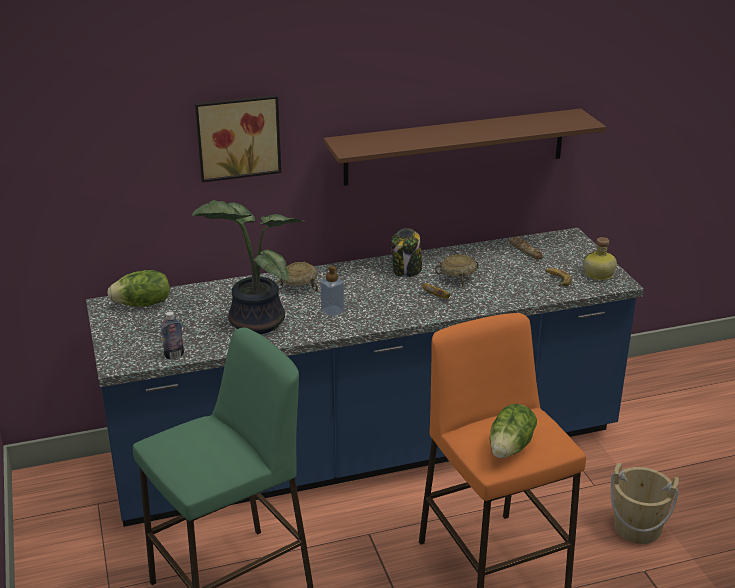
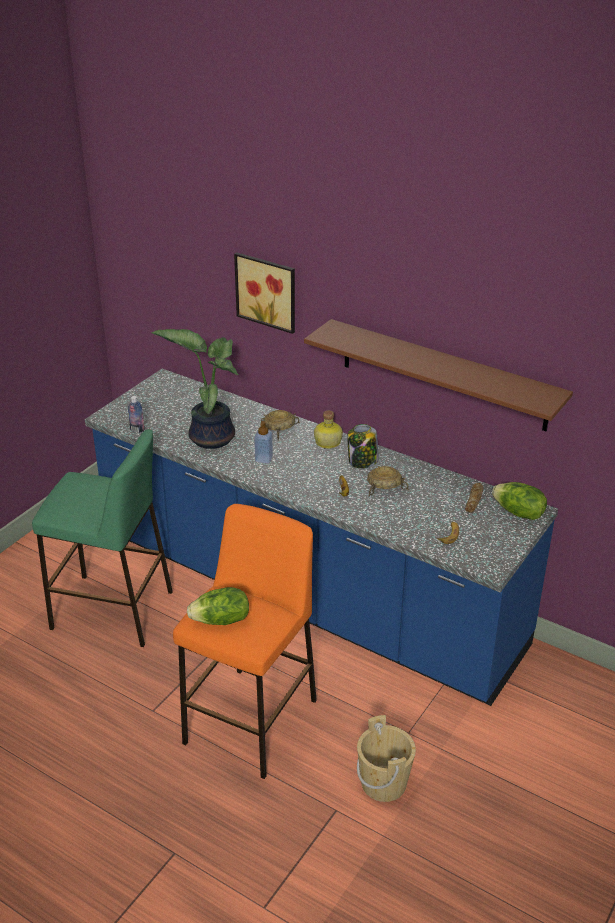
camera: 50 degrees right, 5 degrees up
(143, 304) = (180, 389): lettuce -> lettuce (518, 513)
(599, 274) = (489, 552): bottle -> bottle (327, 442)

